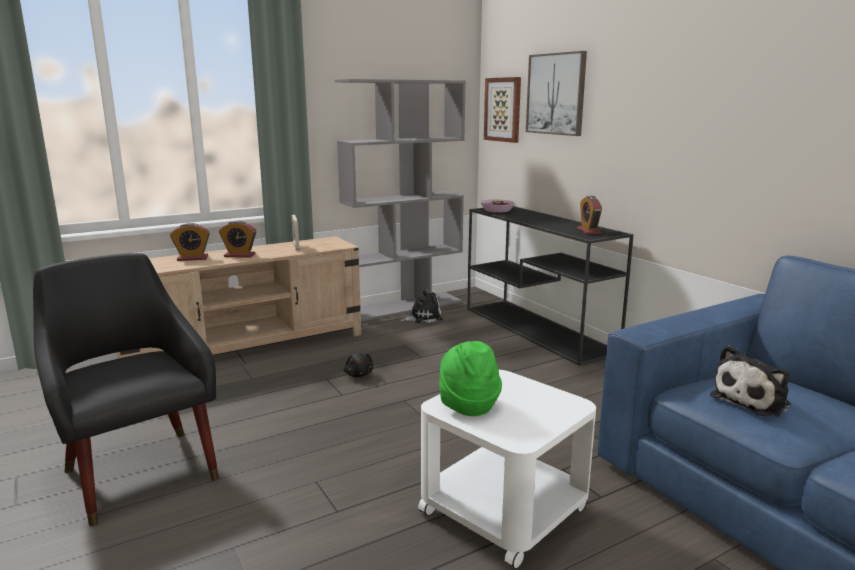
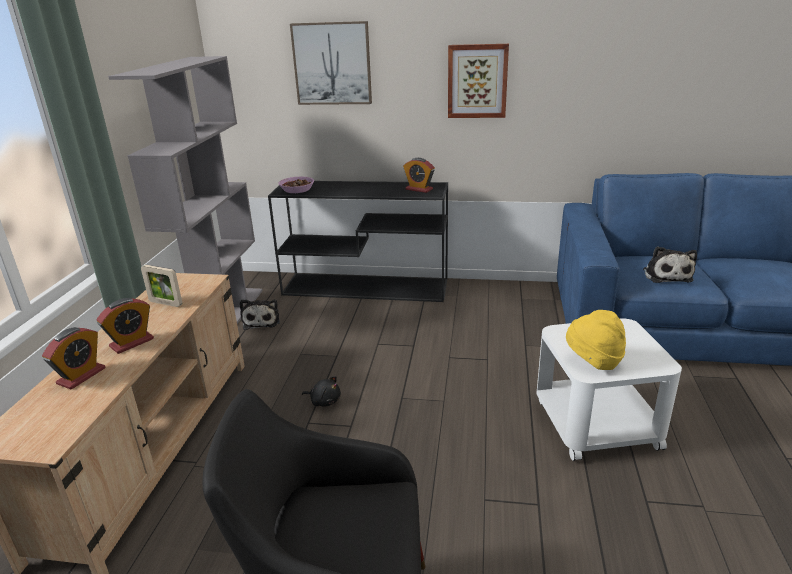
camera: 50 degrees left, 10 degrees up
(423, 317) = (261, 321): plush toy -> plush toy turned 150 degrees clockwise
(467, 404) = (593, 361): green hat -> yellow hat
(503, 109) = (253, 82): picture -> picture (477, 81)

